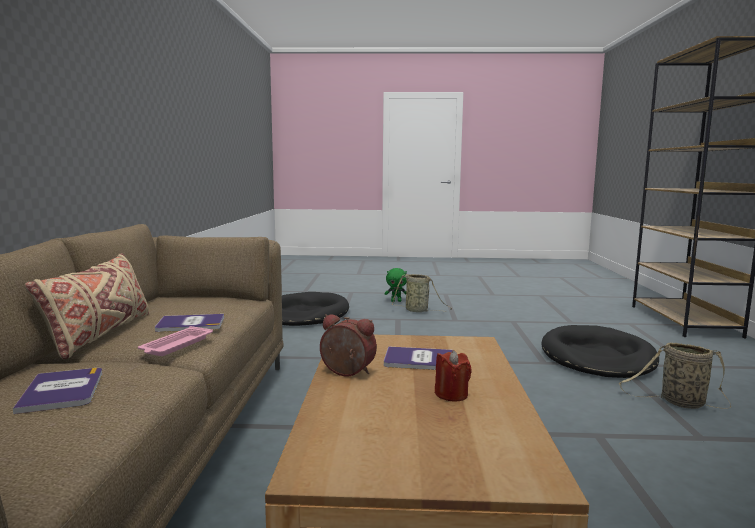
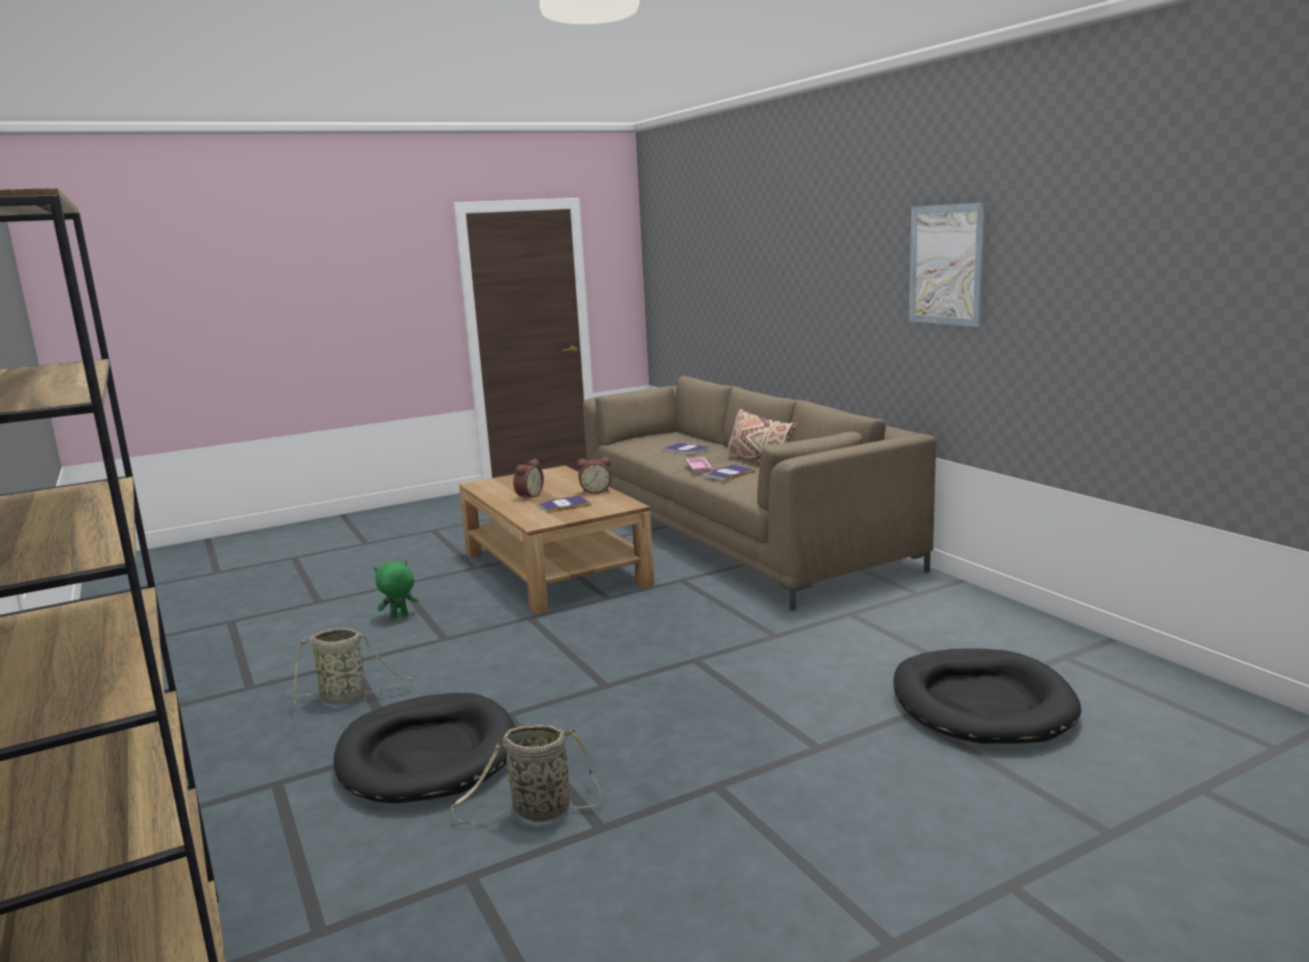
camera: 150 degrees right, 5 degrees up
(94, 77) = (947, 265): none -> picture
(396, 301) = (933, 826): green plush toy -> green plush toy (399, 617)
(418, 311) = (824, 796): basket -> basket (537, 812)
(451, 394) = (528, 496): red candle -> alarm clock

